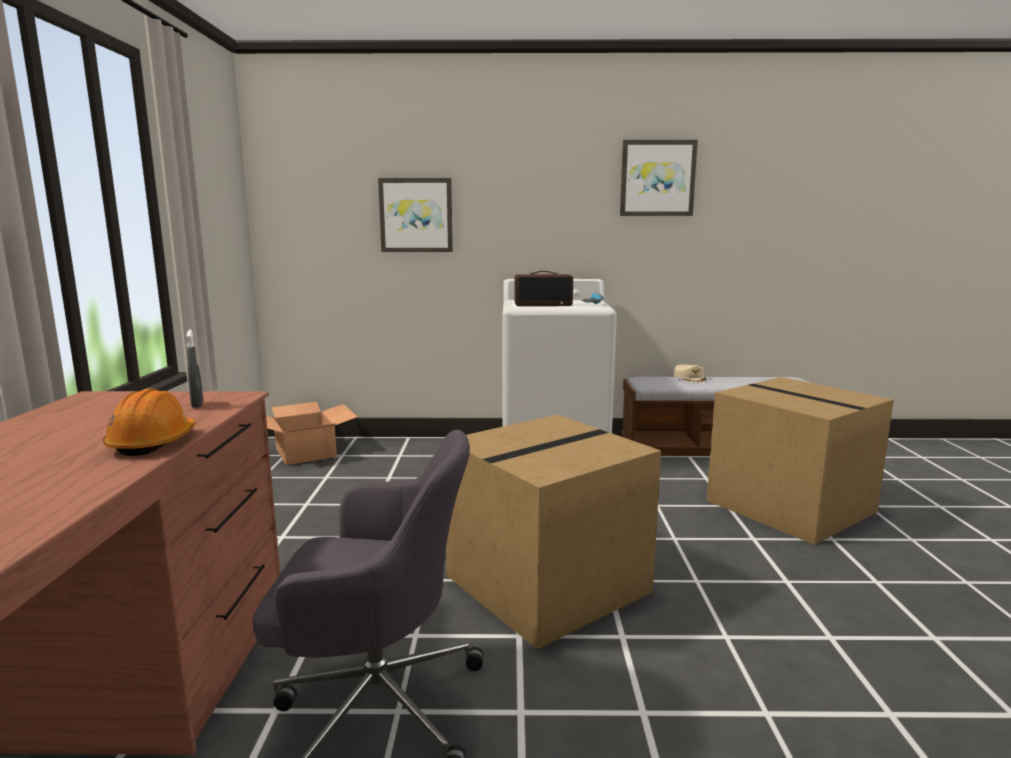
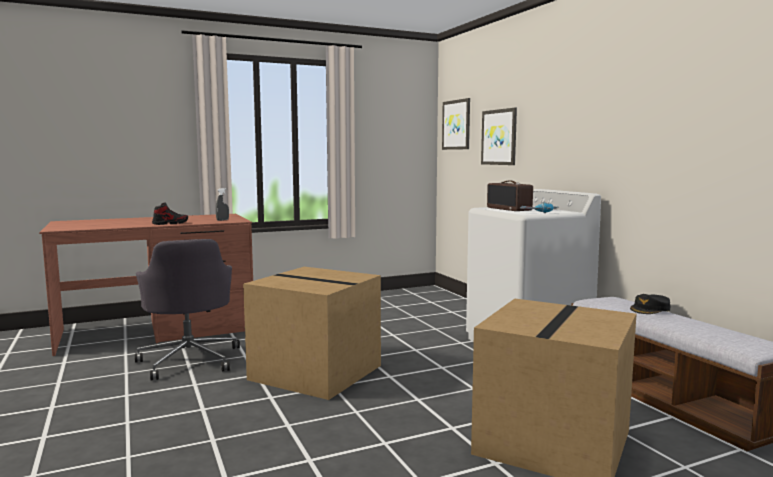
camera: 65 degrees right, 5 degrees down
(153, 443) = (170, 223): orange hard hat -> shoe
(306, 452) = (424, 295): cardboard box -> none
(657, 178) = (653, 92): picture -> picture (456, 125)
(690, 378) = (650, 309): beige cap -> black cap

